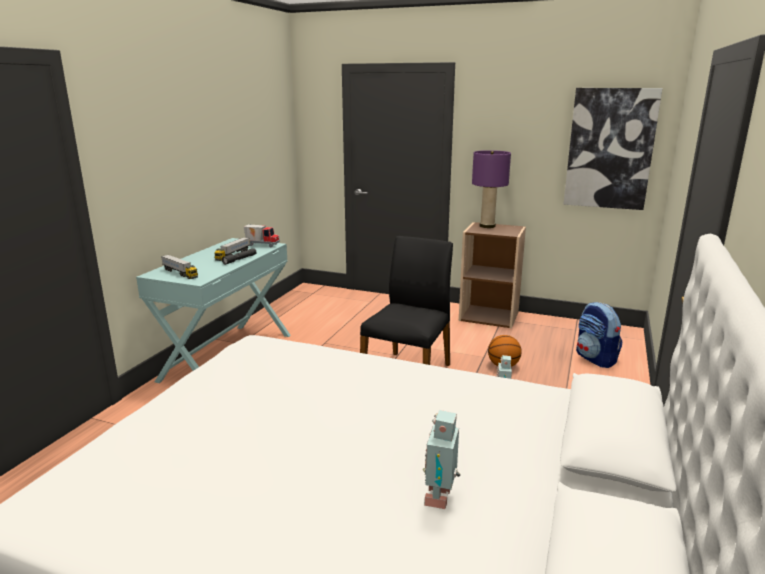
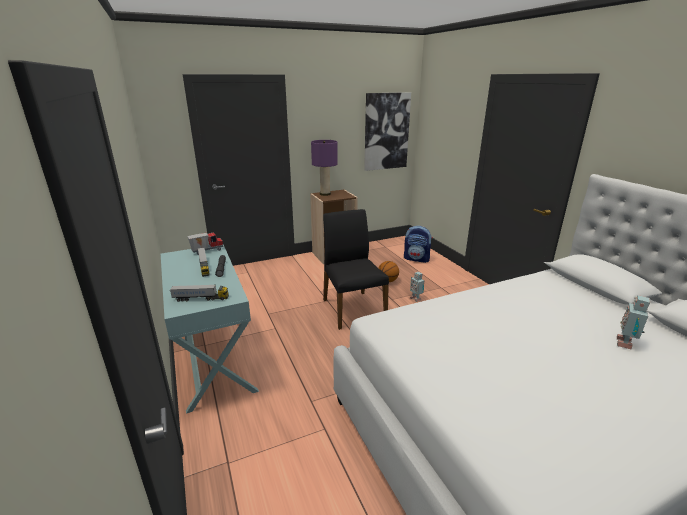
camera: 45 degrees left, 5 degrees up
(441, 497) = (625, 343): toy robot -> toy robot turned 60 degrees clockwise

